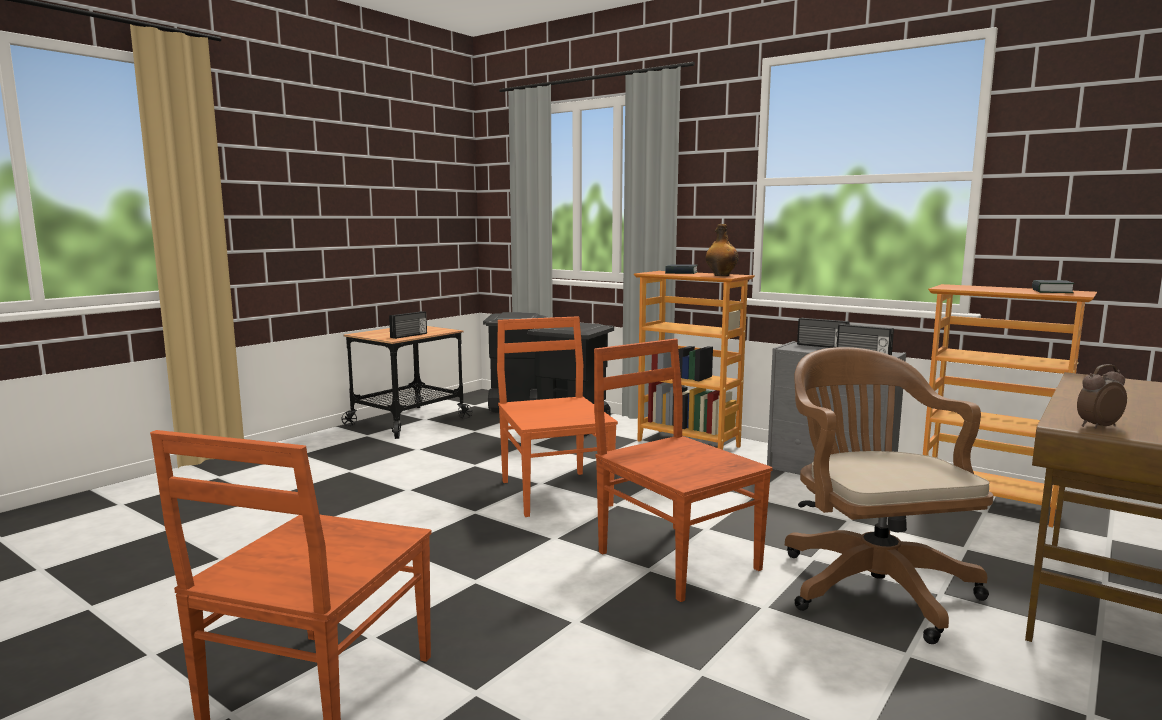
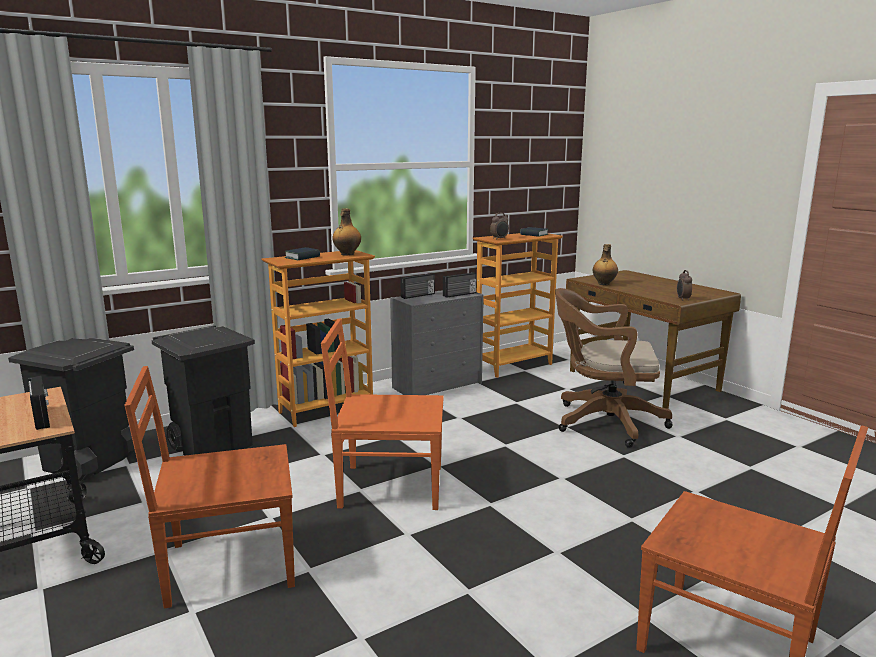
camera: 70 degrees left, 5 degrees up
(675, 559) = (549, 466): brown chair -> brown chair (227, 565)
(960, 287) = (499, 239): none -> alarm clock
(1080, 386) = (604, 284): none -> bottle

